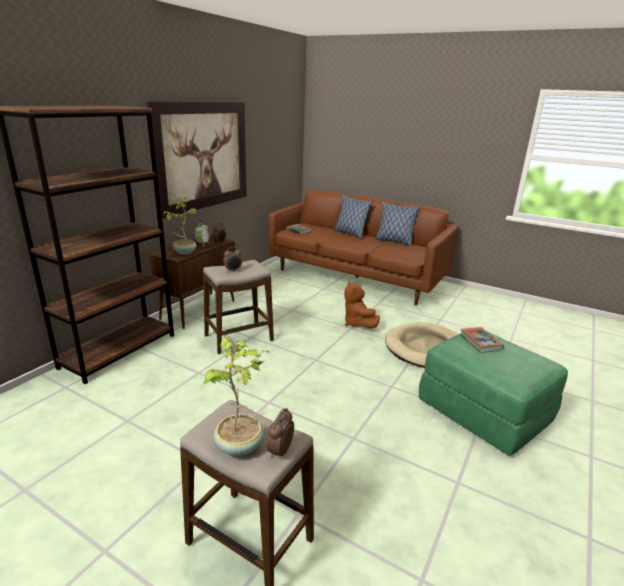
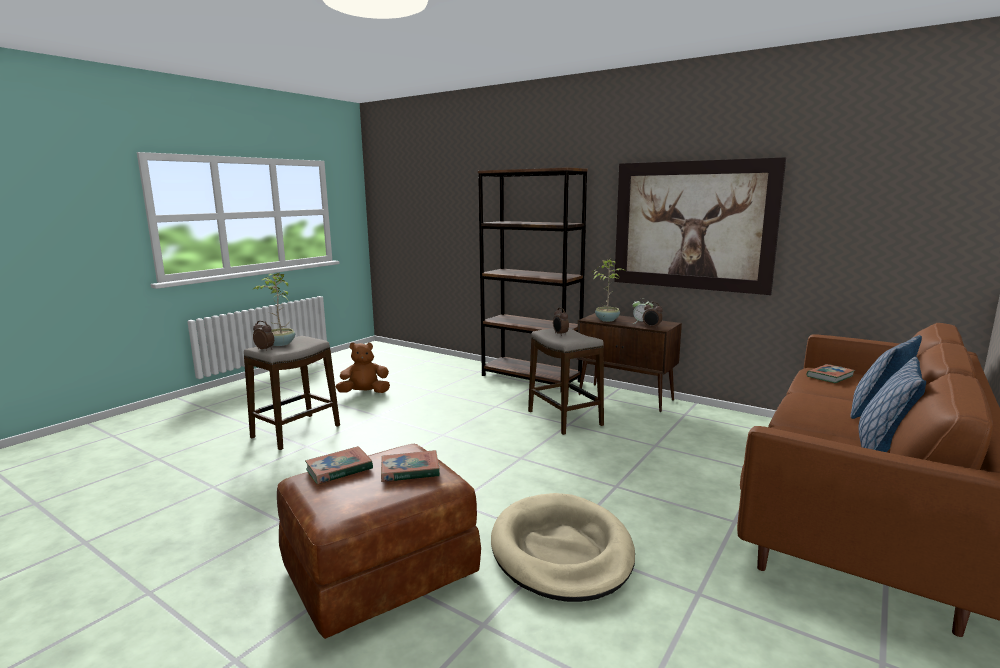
camera: 95 degrees right, 10 degrees down
(357, 324) = (632, 492): brown plush toy -> brown plush toy (364, 393)
(484, 412) = (380, 572): green ottoman -> brown ottoman
(499, 368) = (339, 469): none -> book

